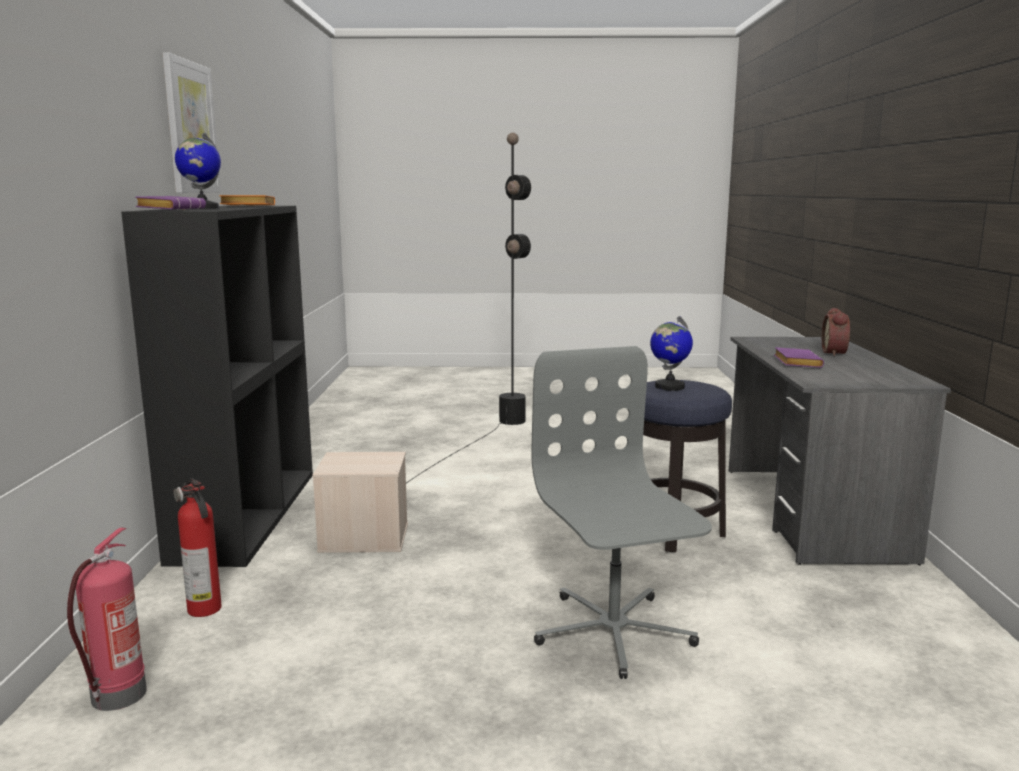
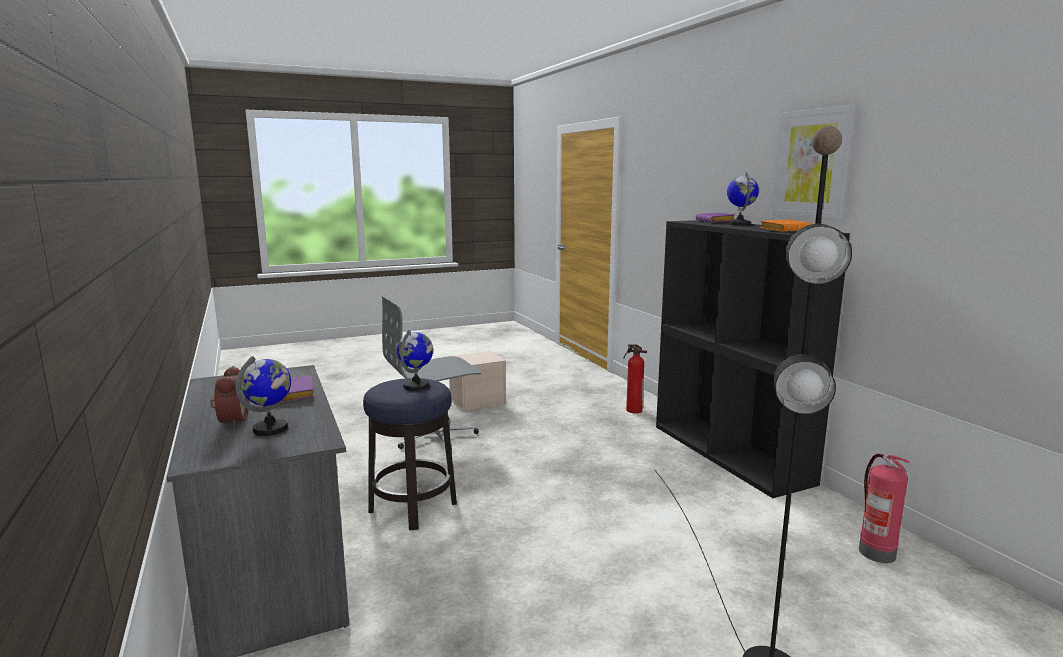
camera: 155 degrees right, 0 degrees up
(117, 696) = (605, 388): fire extinguisher -> fire extinguisher (875, 552)
(363, 538) = (626, 454): beige storage box -> beige storage box (477, 401)
(612, 632) = (436, 436): grey office chair -> grey office chair turned 105 degrees clockwise
(794, 346) = (271, 429): none -> globe

